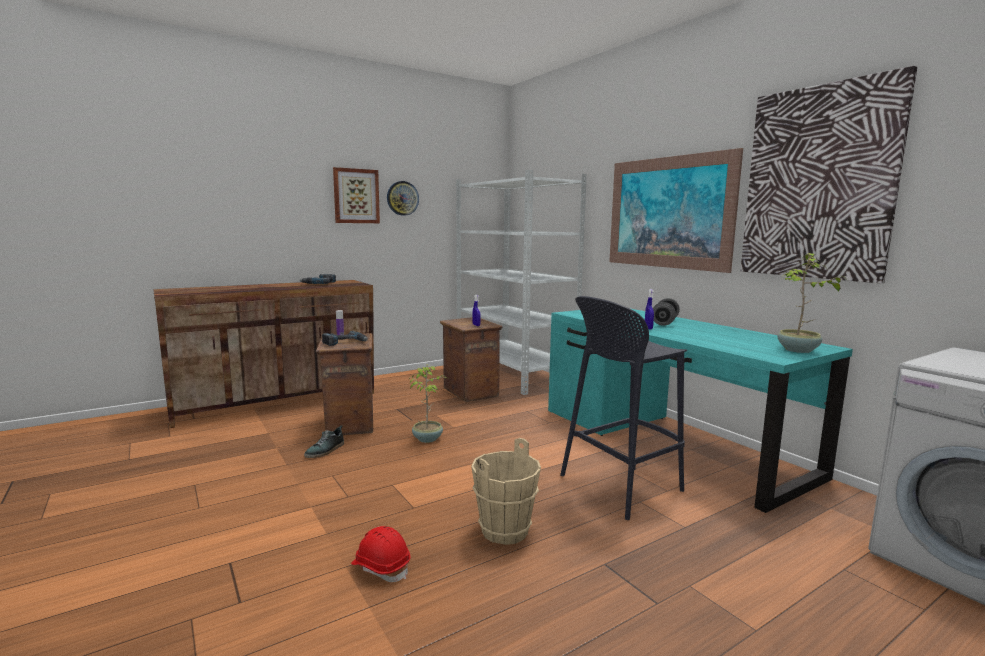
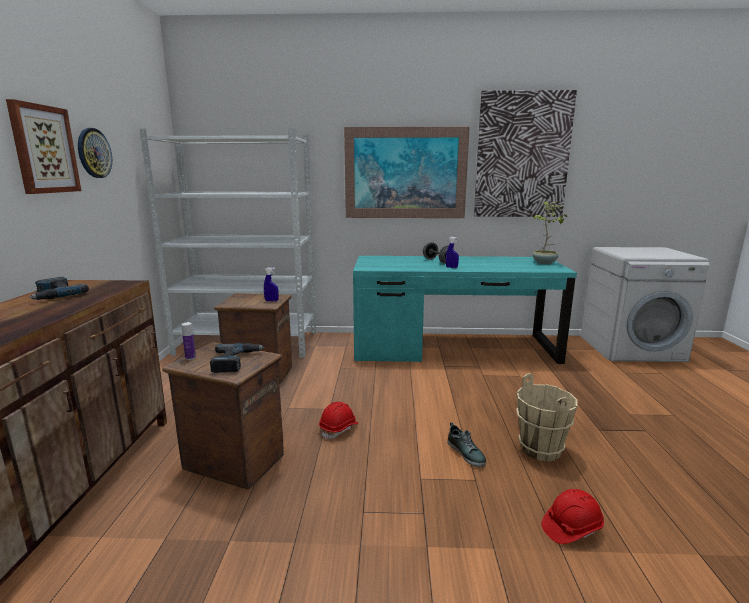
camera: 55 degrees left, 5 degrees up
(325, 450) = (290, 500): shoe -> shoe (466, 453)
(428, 438) = (339, 429): potted plant -> red hard hat
(621, 486) = (503, 386): grey stool -> none

